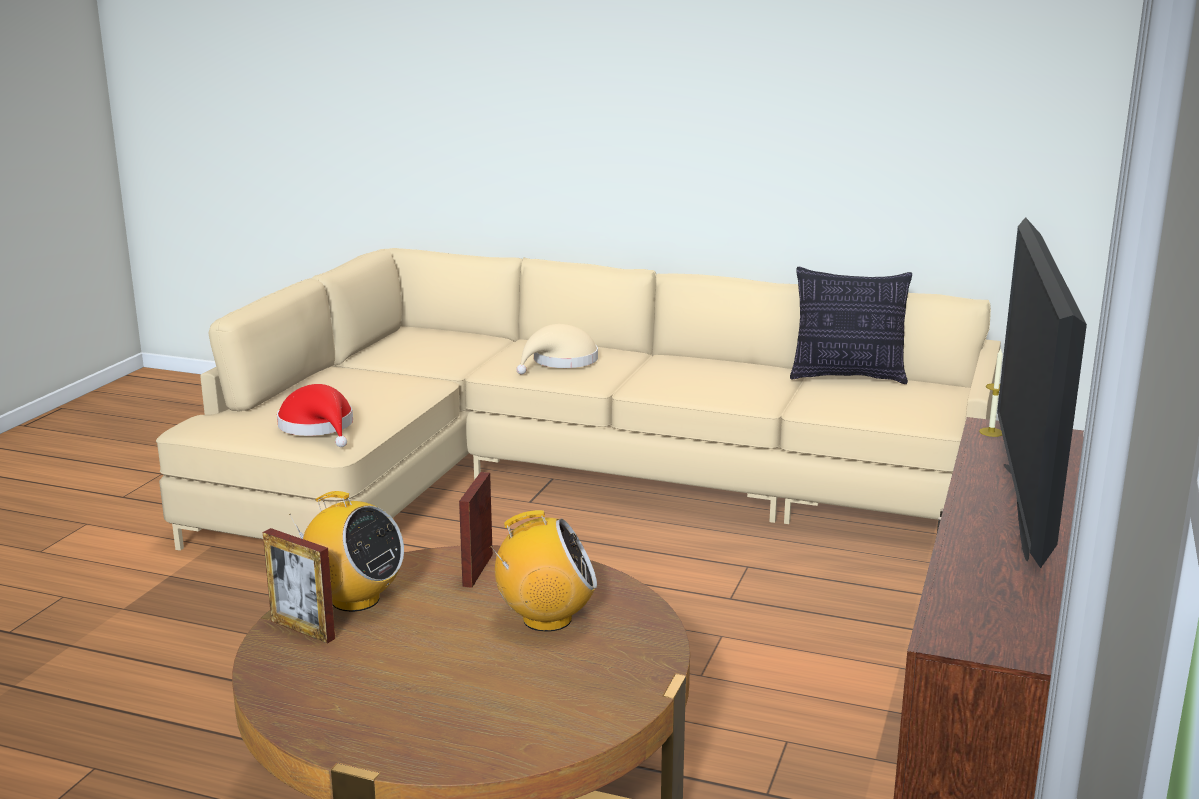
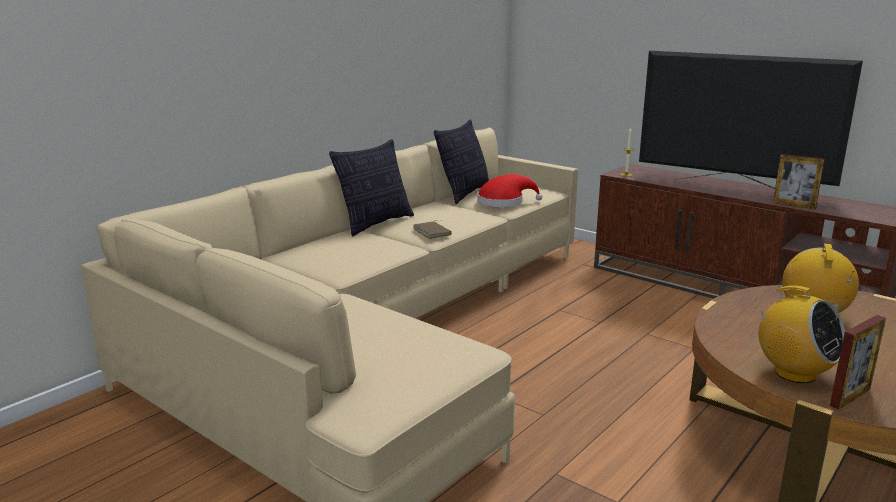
camera: 70 degrees left, 0 degrees up
(319, 427) = (434, 350): red hat -> red hat (504, 202)
(354, 600) = (794, 373): radio -> radio turned 90 degrees clockwise
(477, 570) = (739, 327): picture frame -> picture frame (794, 205)
(561, 362) = (353, 249): beige hat -> none
(657, 384) = (433, 232): none -> brown book
(662, 357) = (375, 223): none -> pillow

